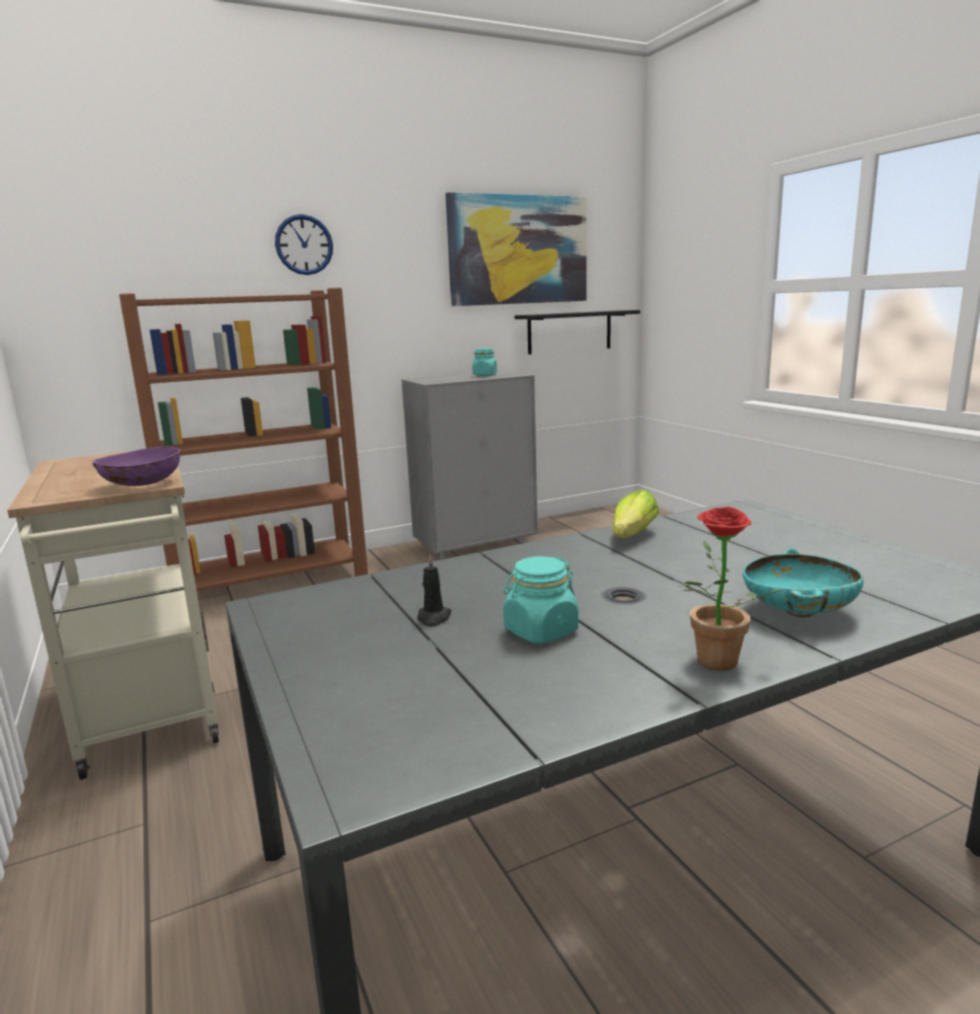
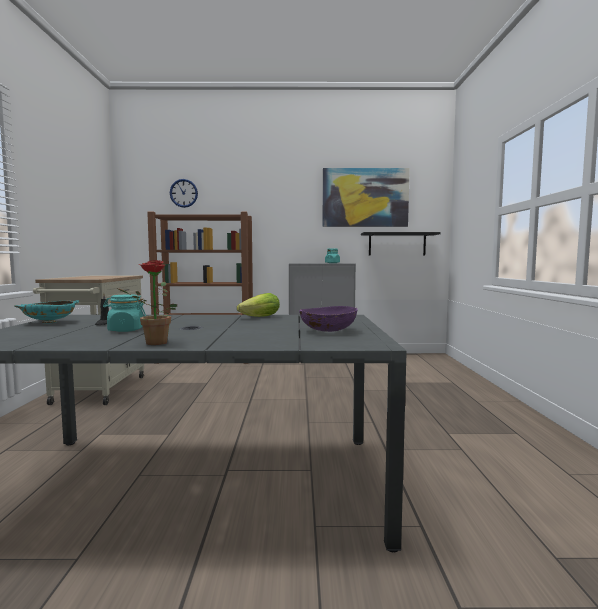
camera: 25 degrees right, 10 degrees down
(142, 485) = (91, 278): purple bowl -> purple bowl (328, 331)
(304, 245) = (246, 194): wall clock -> wall clock (183, 193)
(798, 612) = (242, 339): turquoise bowl -> turquoise bowl (49, 322)

